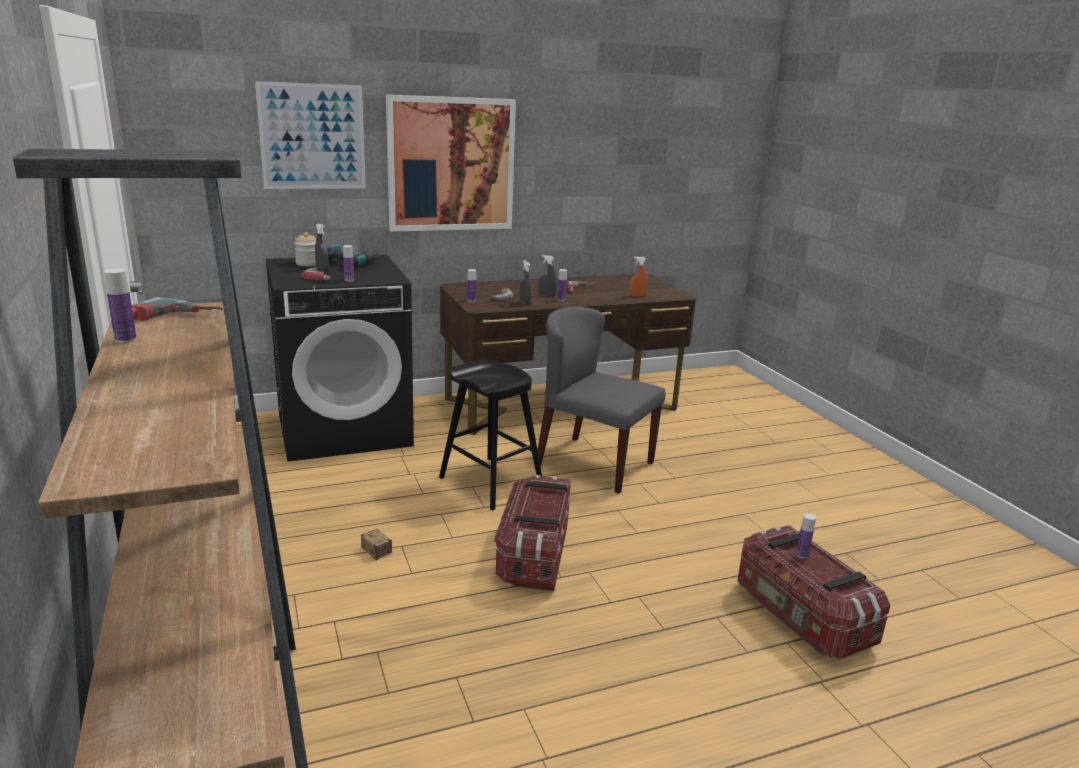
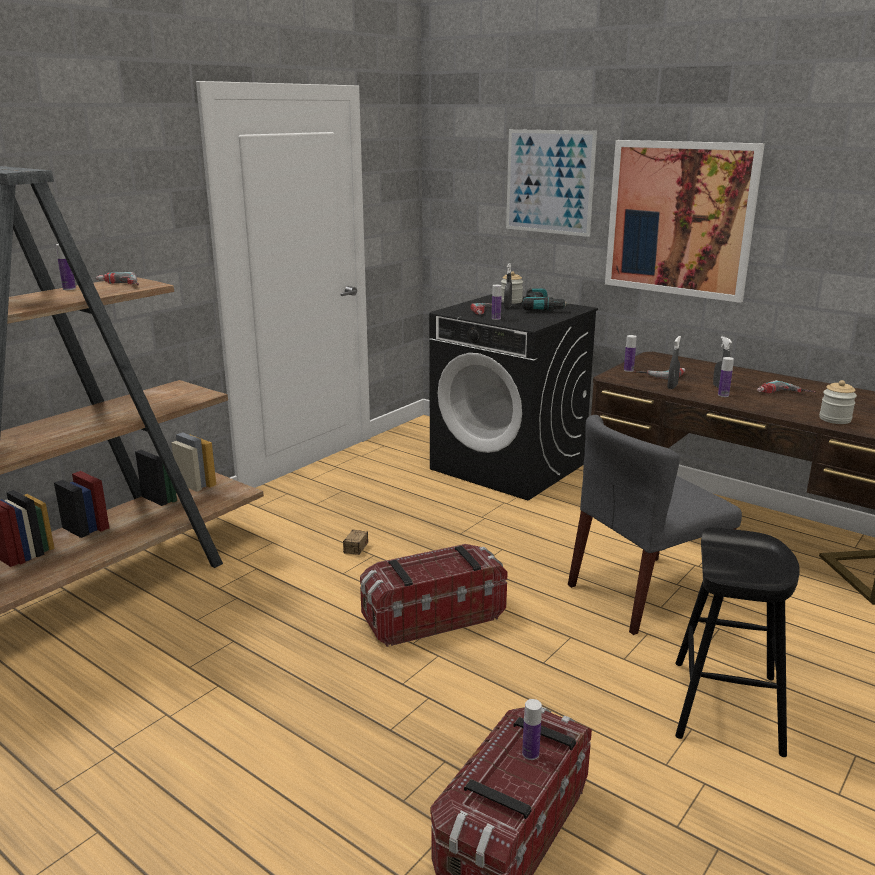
camera: 60 degrees right, 0 degrees up
(490, 482) = (521, 555): black stool -> black stool (726, 706)
(594, 464) = (643, 593): grey chair -> grey chair turned 120 degrees counterclockwise
(637, 296) = (835, 419): orange spray bottle -> jar

